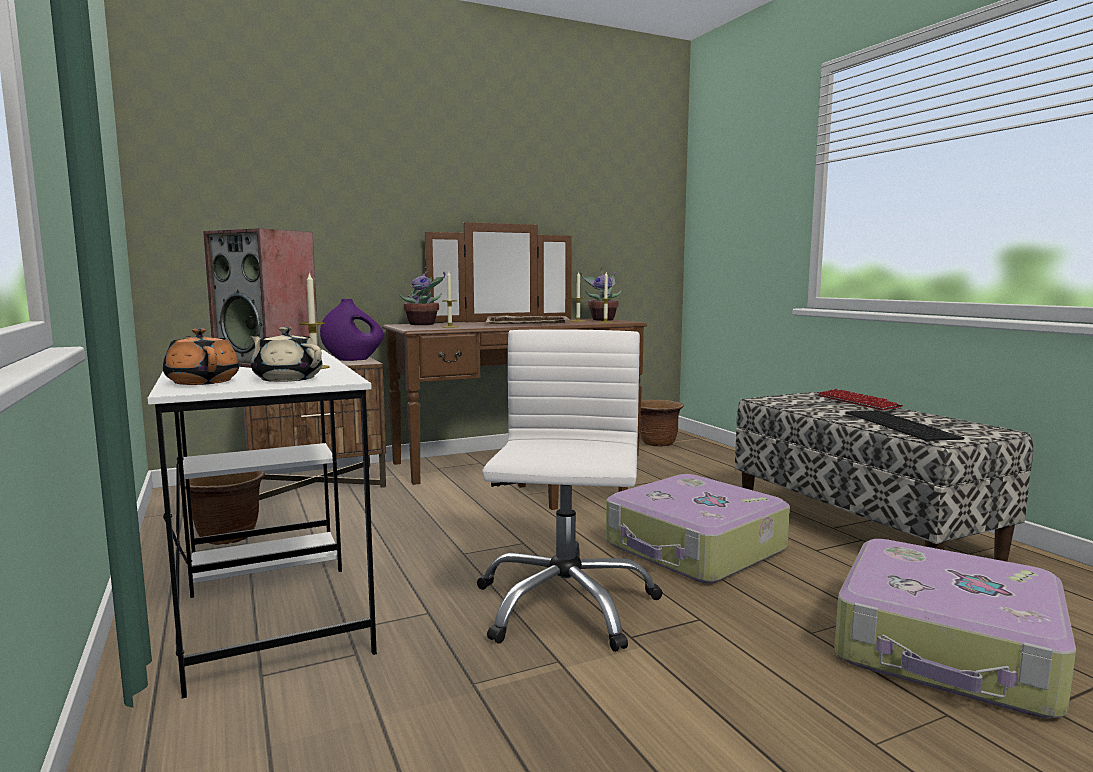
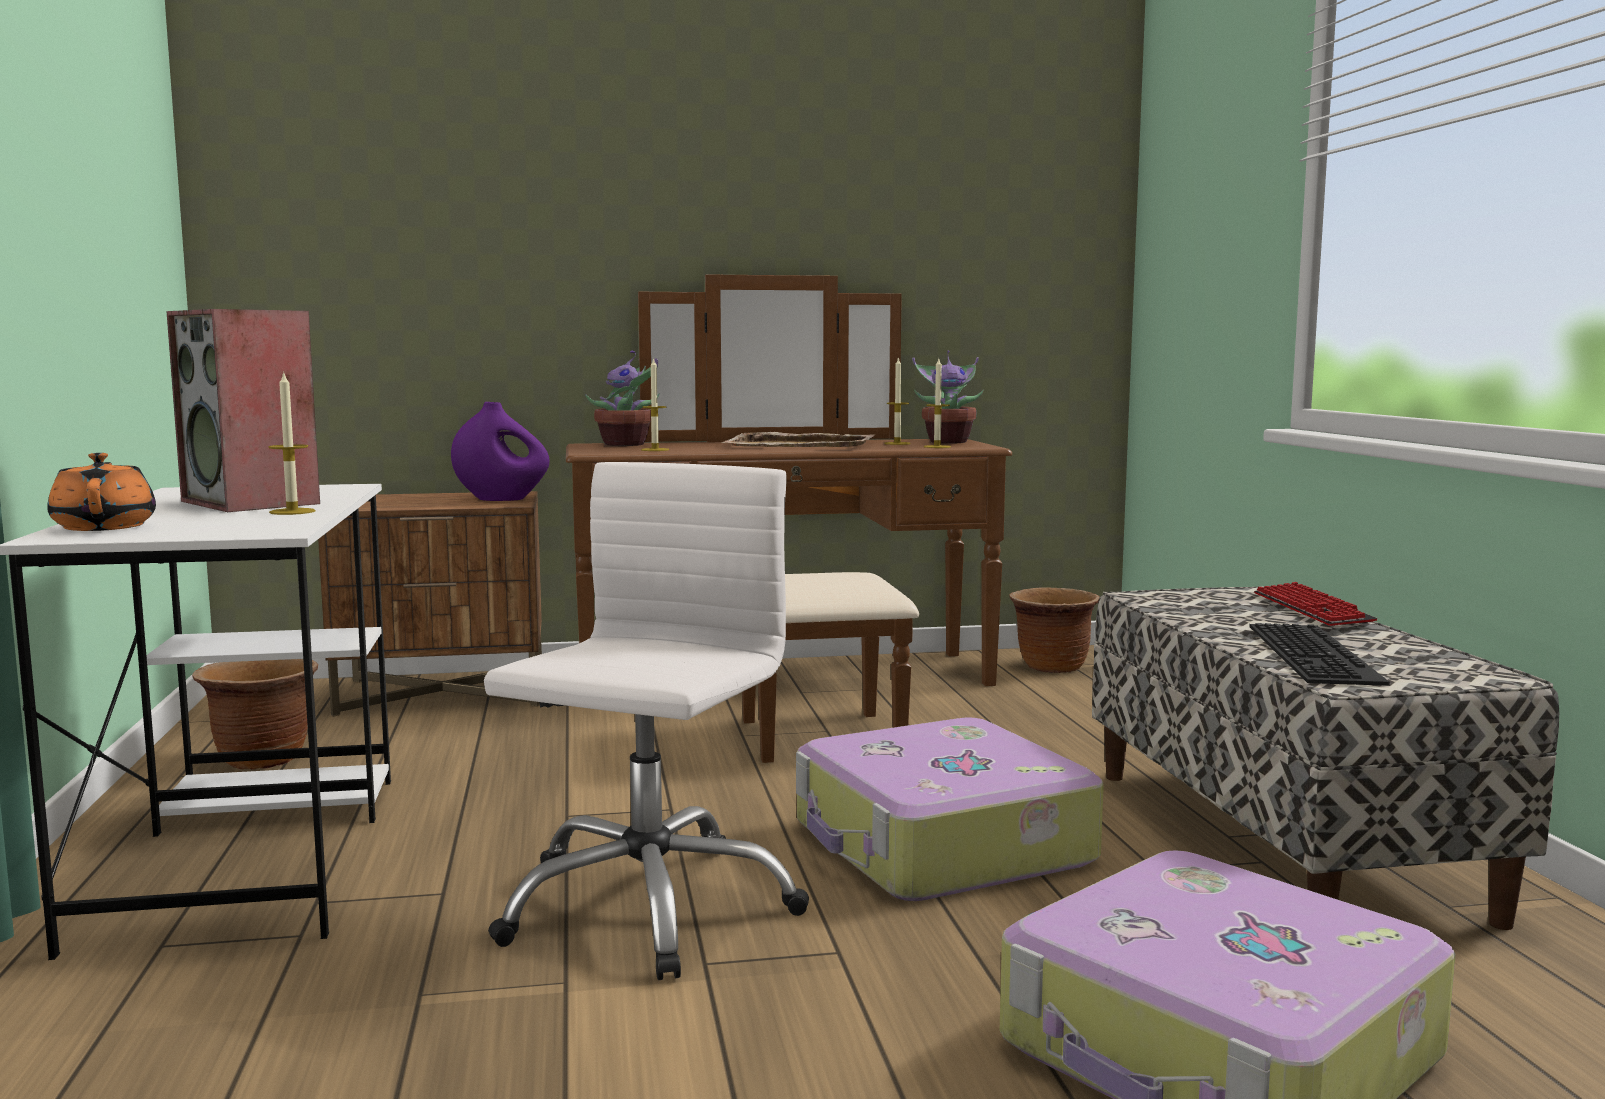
camera: 15 degrees right, 0 degrees up
(287, 379) = (215, 527): beige teapot -> none

